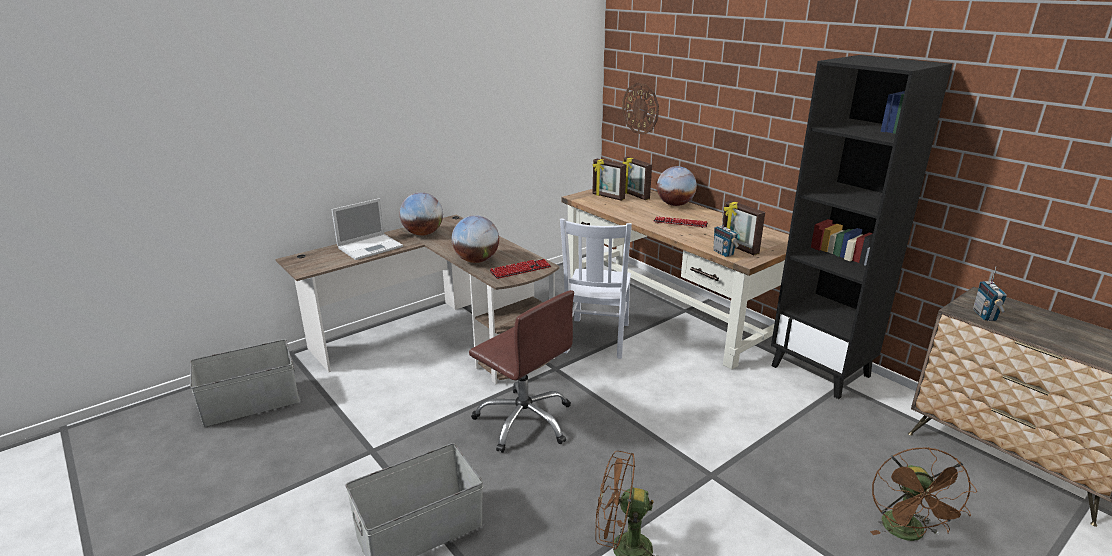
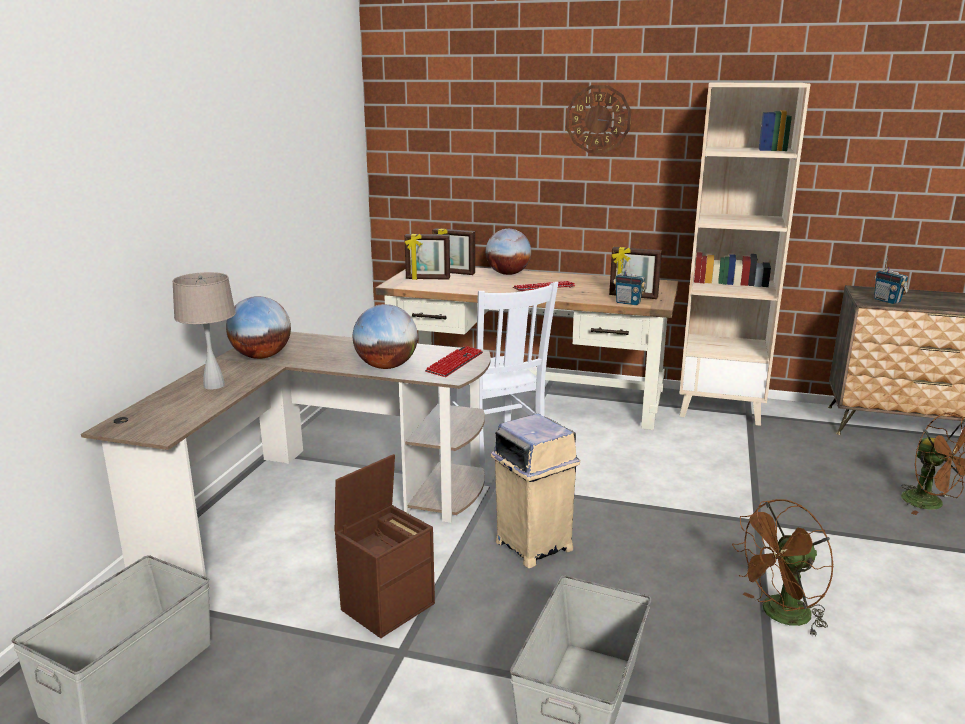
camera: 35 degrees left, 5 degrees down
(371, 247) = (214, 385): laptop -> beige table lamp
(398, 420) = (388, 605): none -> brown storage box
(524, 420) = (533, 545): brown office chair -> beige trash can
(640, 108) = (431, 171): wall clock -> wall clock (598, 119)
(821, 371) = (720, 408): black bookcase -> beige bookcase

